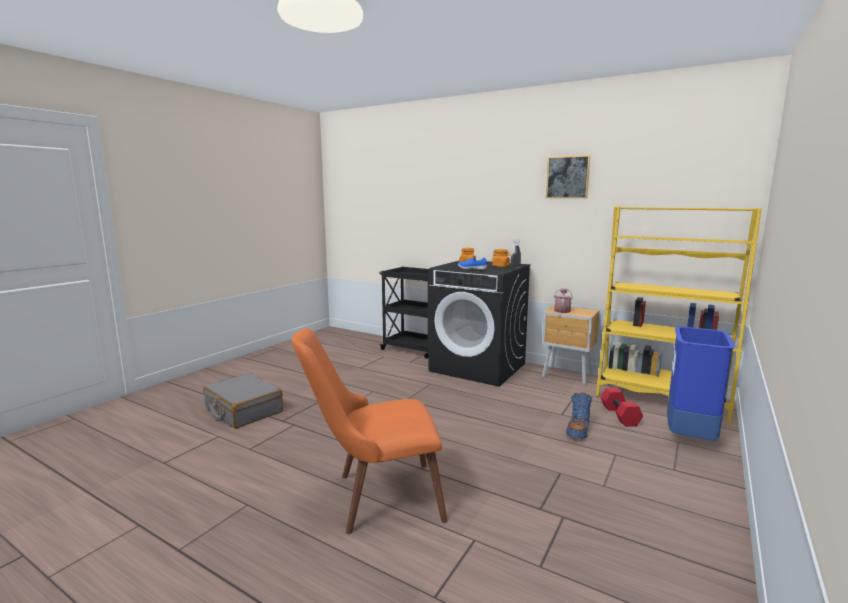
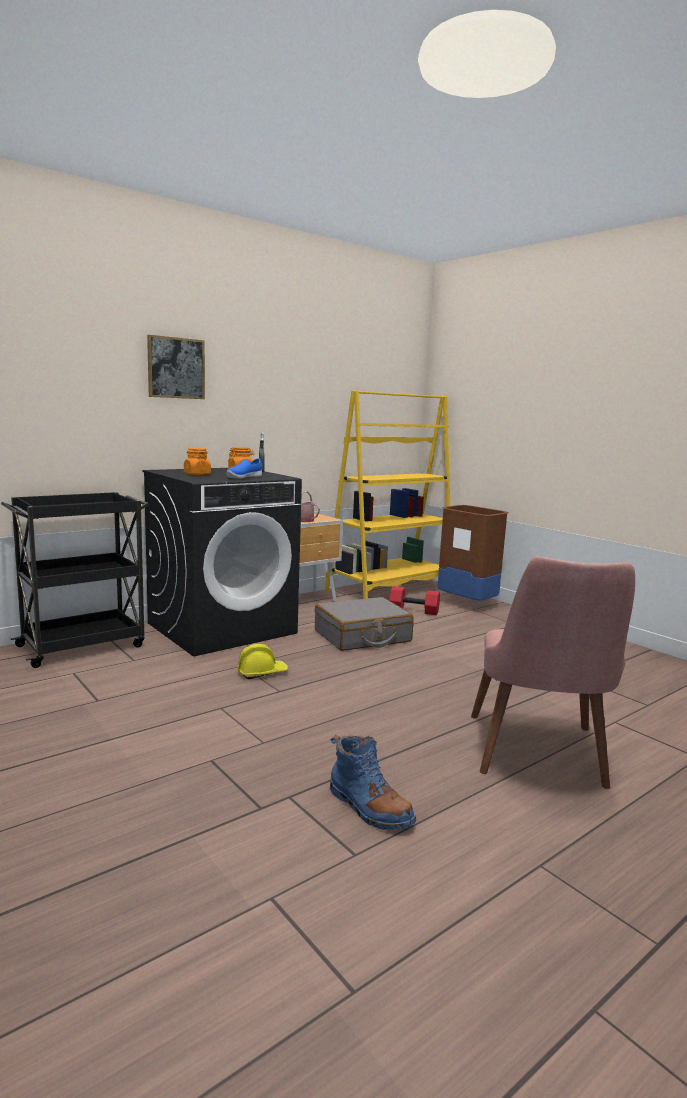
camera: 70 degrees left, 0 degrees up
(243, 410) = (160, 856): grey suitcase -> grey suitcase (362, 636)
(374, 498) = (539, 760): orange chair -> pink chair
(425, 390) = (262, 672): none -> yellow hard hat
(567, 177) = (279, 350): picture -> picture (176, 368)
(578, 429) = (431, 631): blue boot -> blue boot (369, 808)
(690, 437) = (467, 604): blue trash can -> brown trash can

